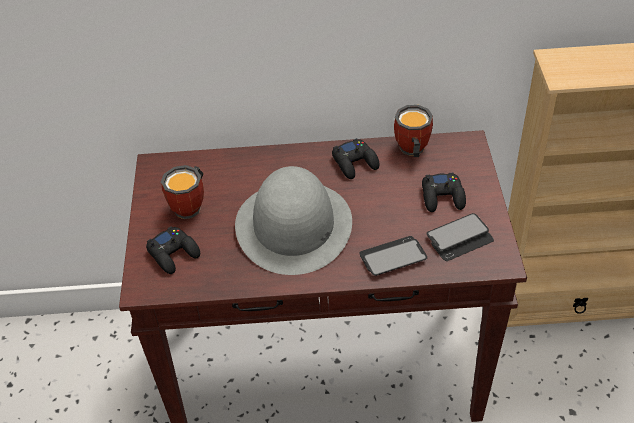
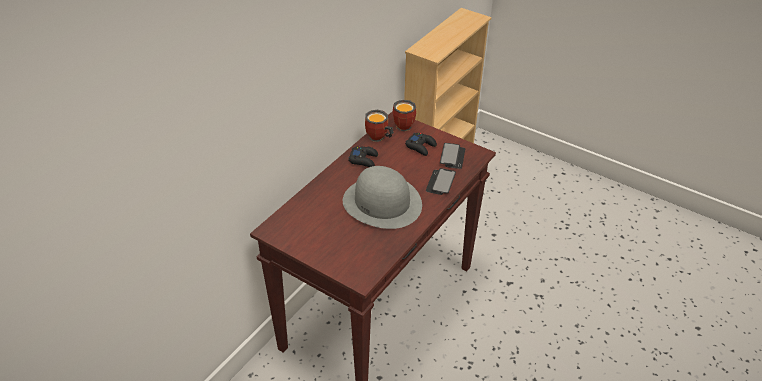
camera: 55 degrees left, 5 degrees down
(174, 254) = (350, 255): black game controller -> none
(192, 206) = (322, 231): mug -> mug (403, 124)

